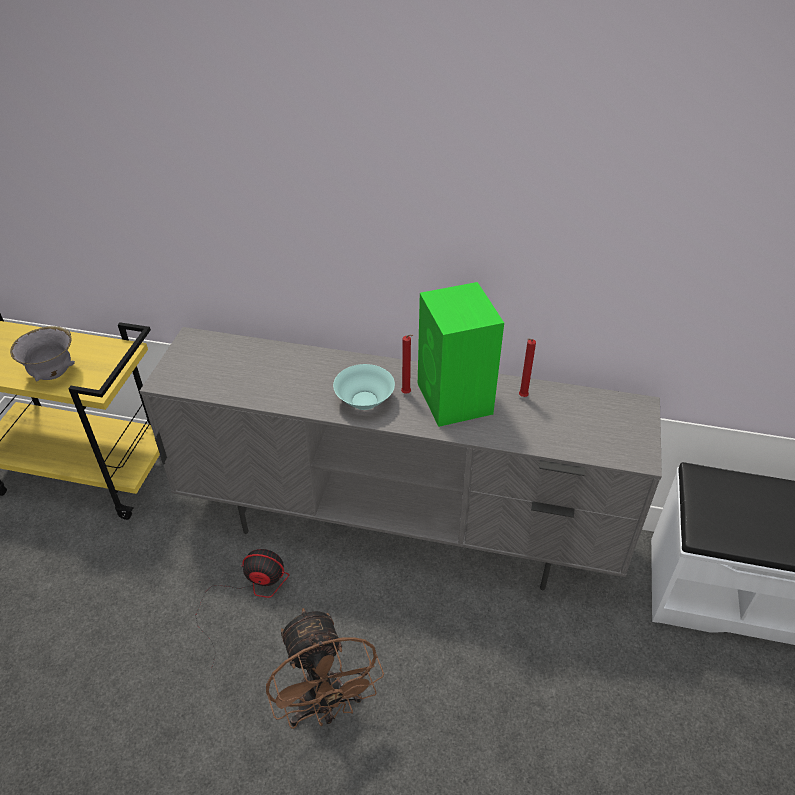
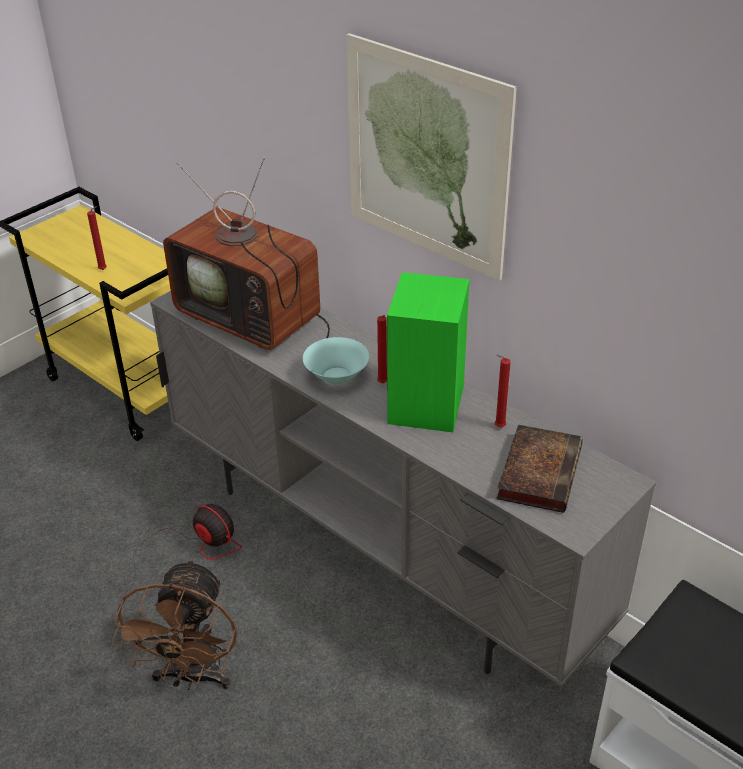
camera: 30 degrees right, 5 degrees down
(53, 374) = (104, 270): grey bowl -> red candle
(252, 373) = (254, 318): none -> television
(418, 184) = (426, 157): none -> picture
(579, 421) = (539, 471): none -> book

